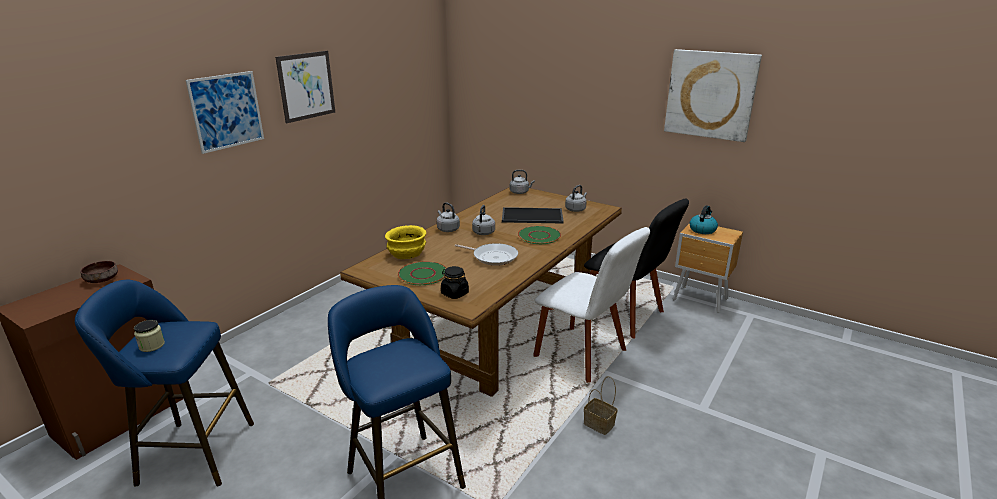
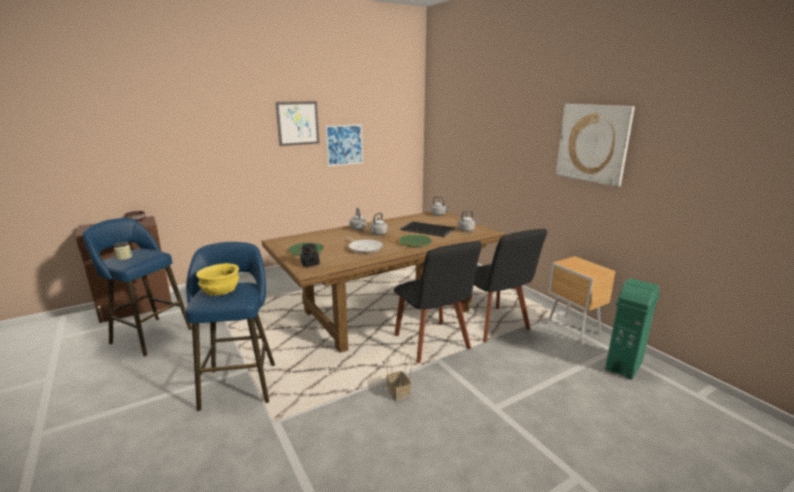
camera: 25 degrees right, 5 degrees down
(227, 111) = (236, 133): picture -> picture (344, 145)
(406, 254) = (312, 238): yellow bowl -> yellow bowl (220, 291)
(584, 355) = (433, 344): white chair -> black chair
(702, 230) = (576, 263): kettle -> none
(771, 328) = (624, 365): none -> green trash can

